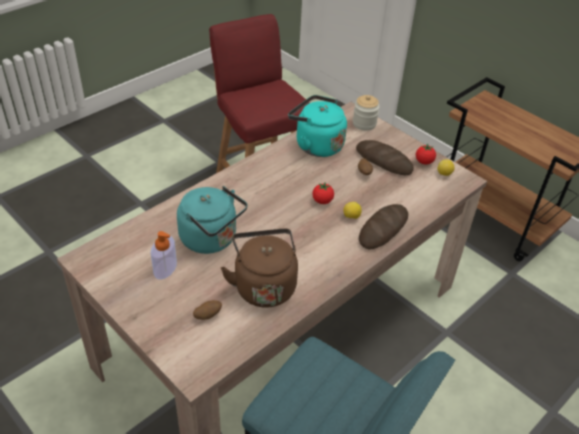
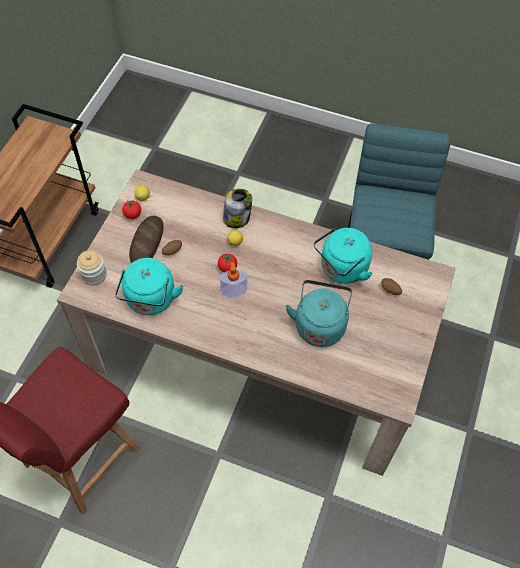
camera: 115 degrees left, 15 degrees up
(165, 268) = (369, 340): soap dispenser -> soap dispenser (233, 290)
(264, 285) = (341, 269): brown kettle -> turquoise kettle
(383, 229) = (237, 218): bread -> jar

